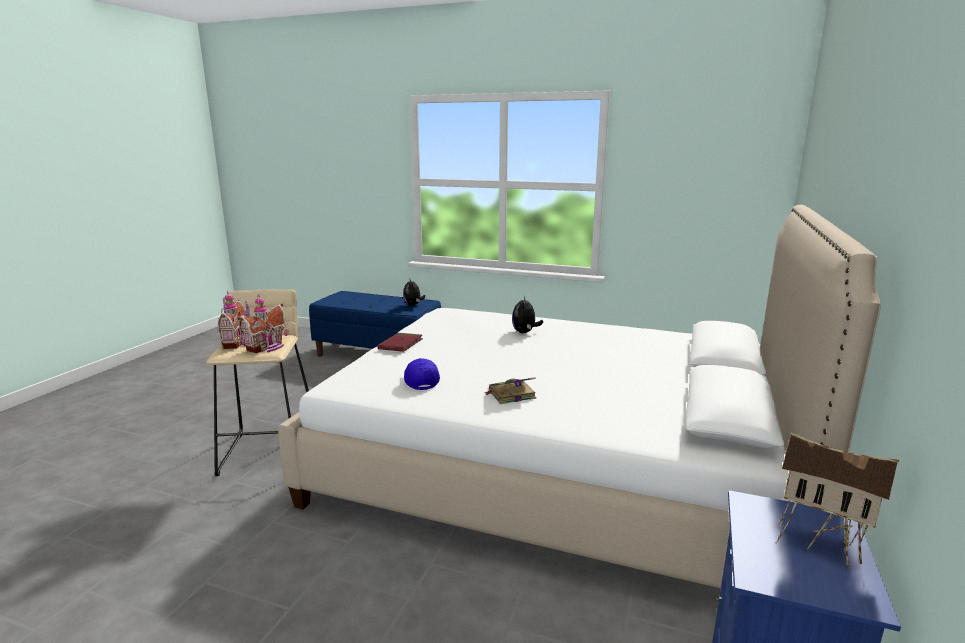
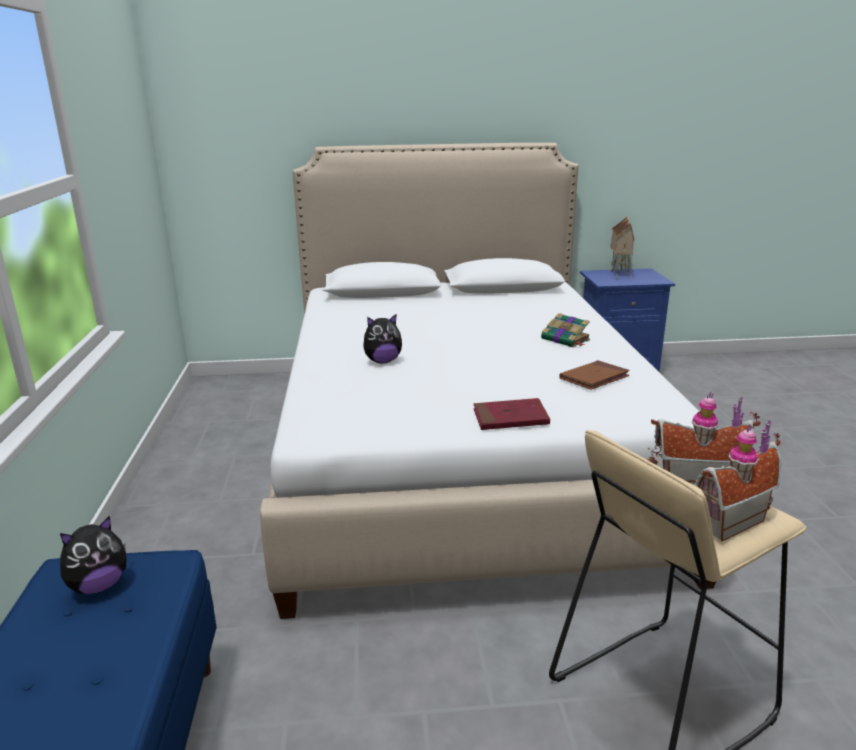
camera: 115 degrees left, 5 degrees up
(421, 380) = (594, 378): blue cap -> brown book

